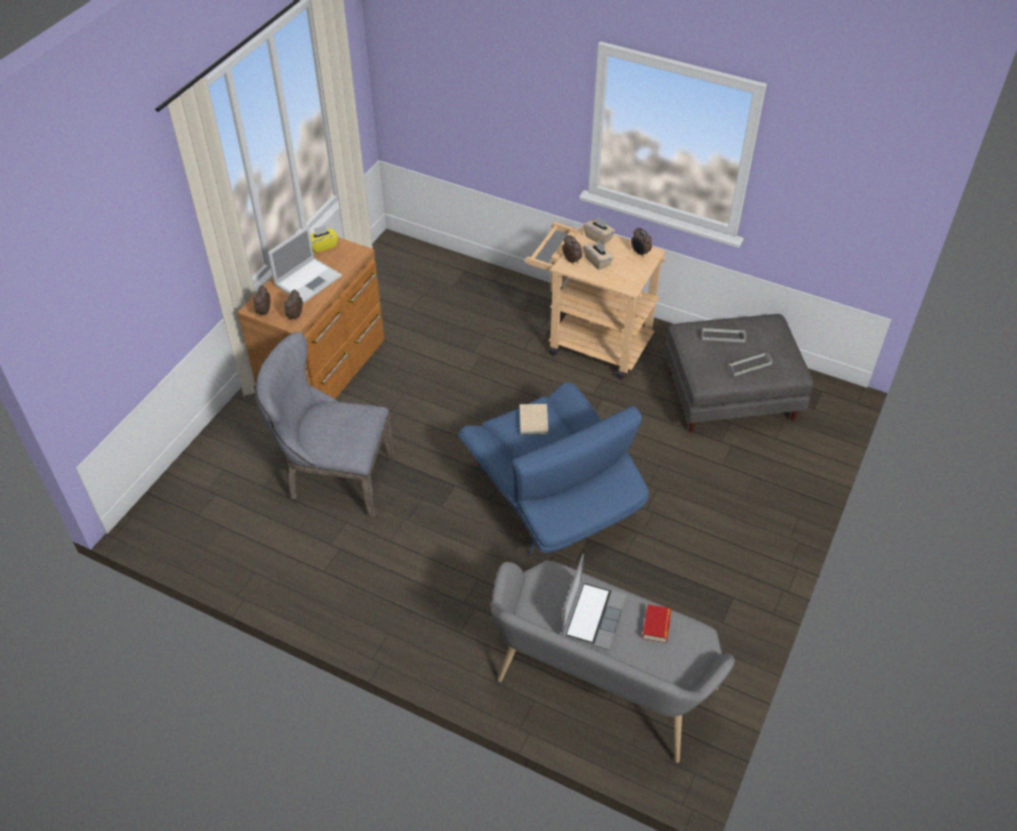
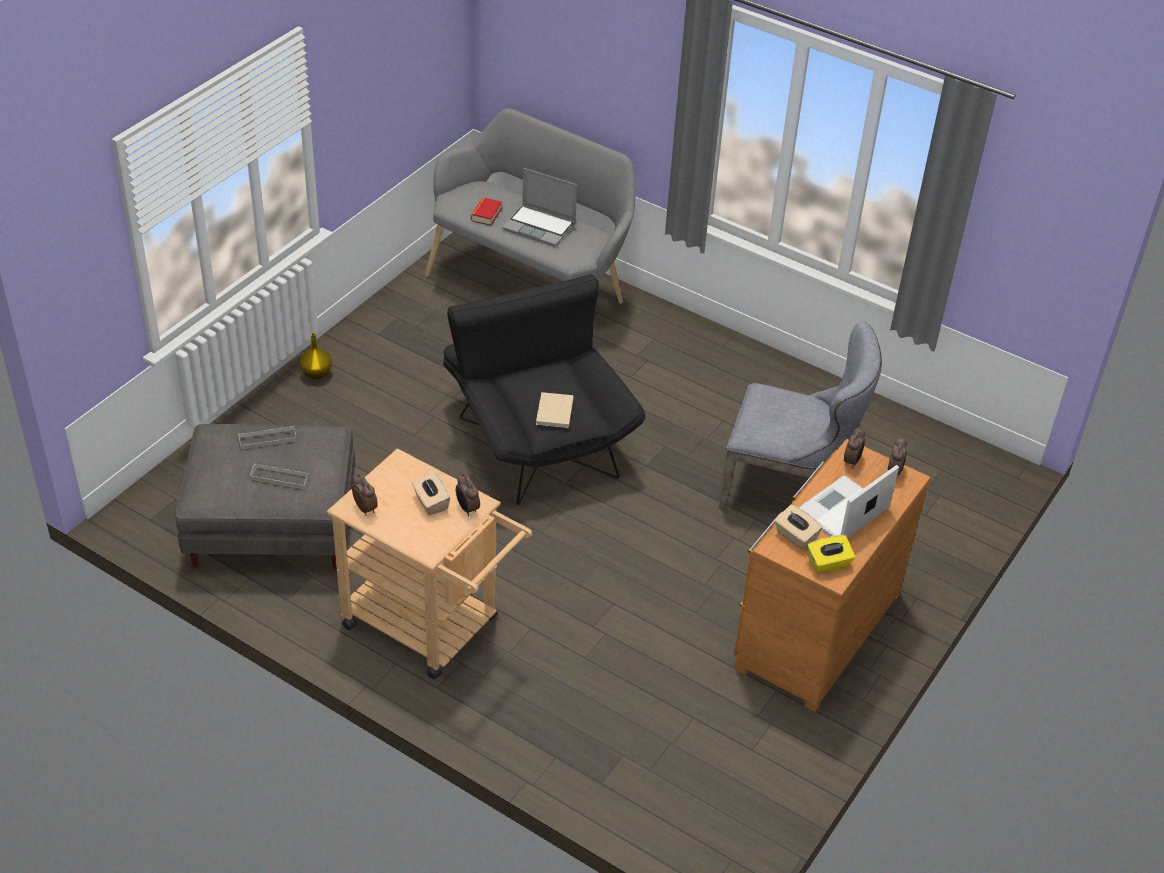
camera: 175 degrees left, 5 degrees down
(553, 500) = (536, 437): blue armchair -> black armchair
(592, 615) = (540, 226): laptop -> laptop turned 90 degrees counterclockwise
(598, 237) = (416, 541): beige tissue box -> beige tissue box (795, 536)
(767, 541) = (317, 373): none -> yellow vase

